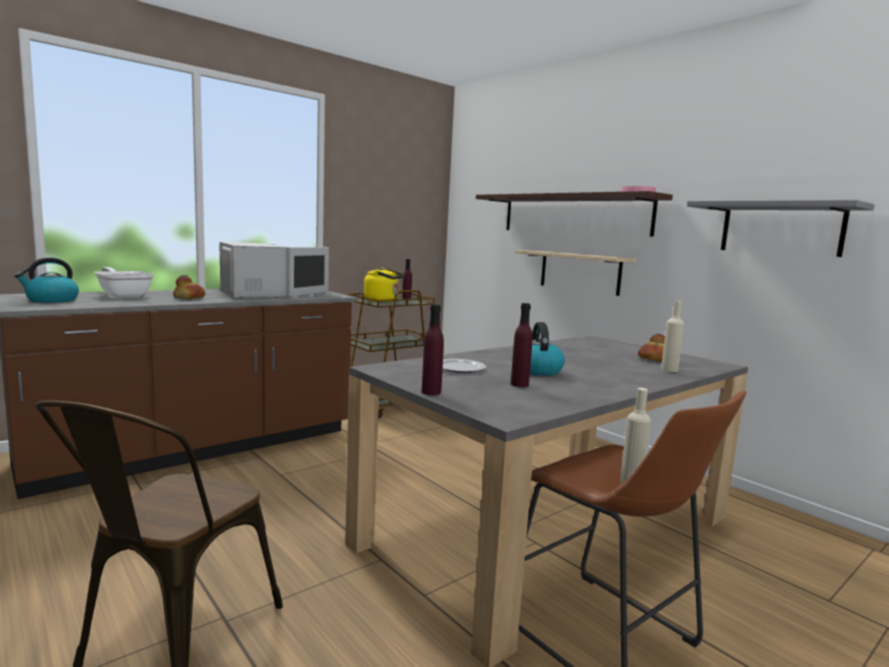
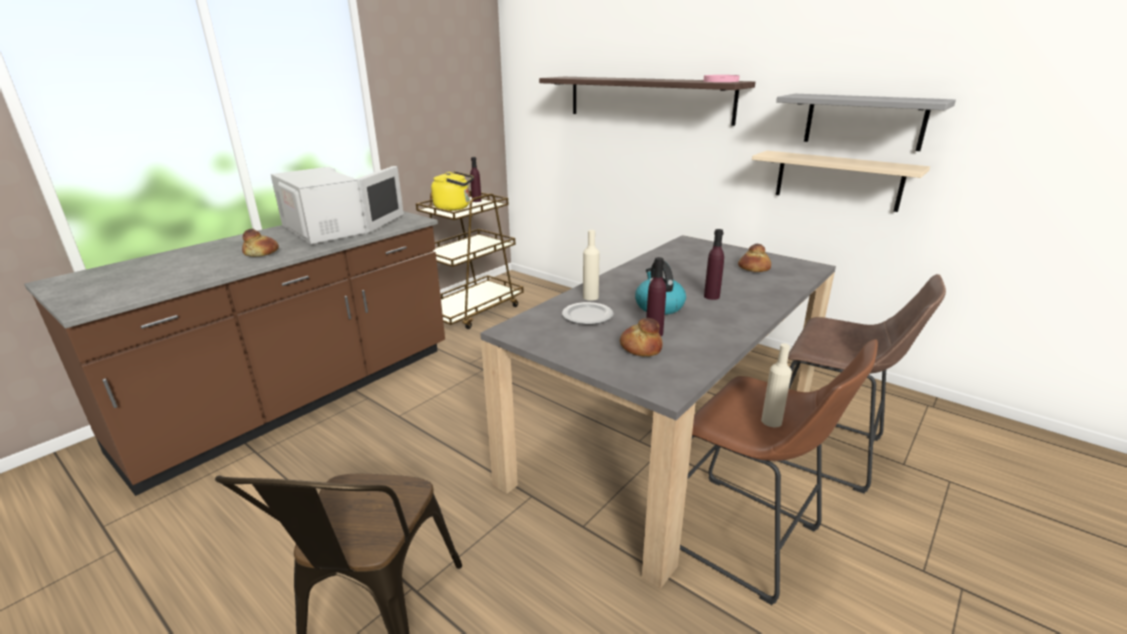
camera: 10 degrees left, 15 degrees up
(51, 300) = (107, 286): kettle -> none
(123, 295) = (183, 259): frying pan -> none
(431, 392) = (580, 362): purple bottle -> purple bottle (711, 296)
(499, 391) = (641, 348): none -> bread
(579, 272) = (657, 161): beige shelf -> beige shelf (837, 180)
(669, 370) = (773, 284): beige bottle -> beige bottle (590, 297)
(733, 573) = (827, 451): none -> brown stool

